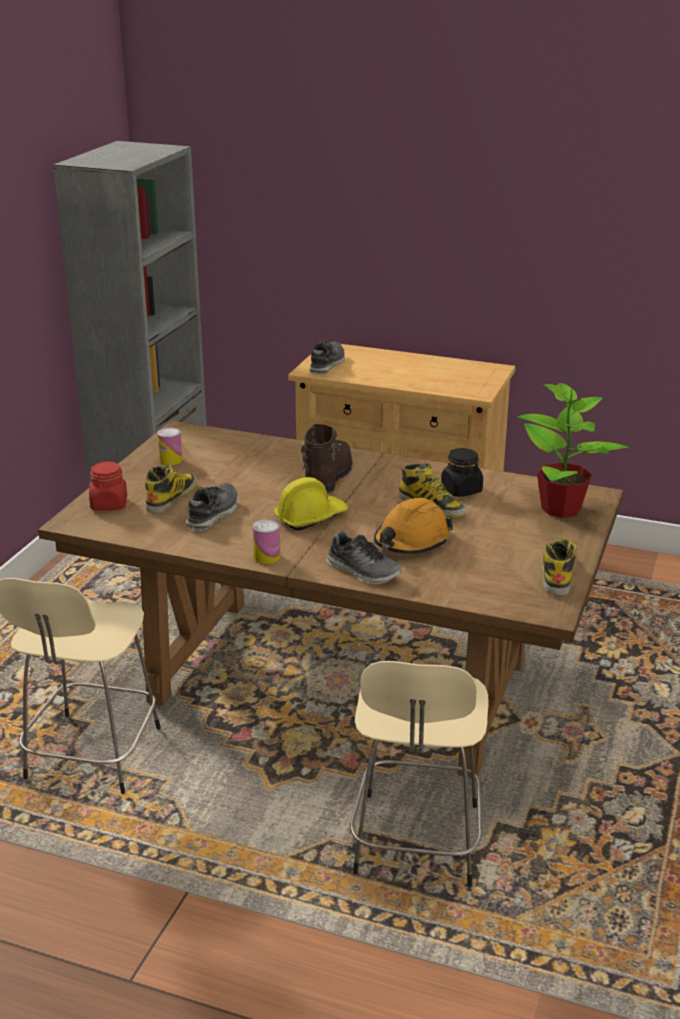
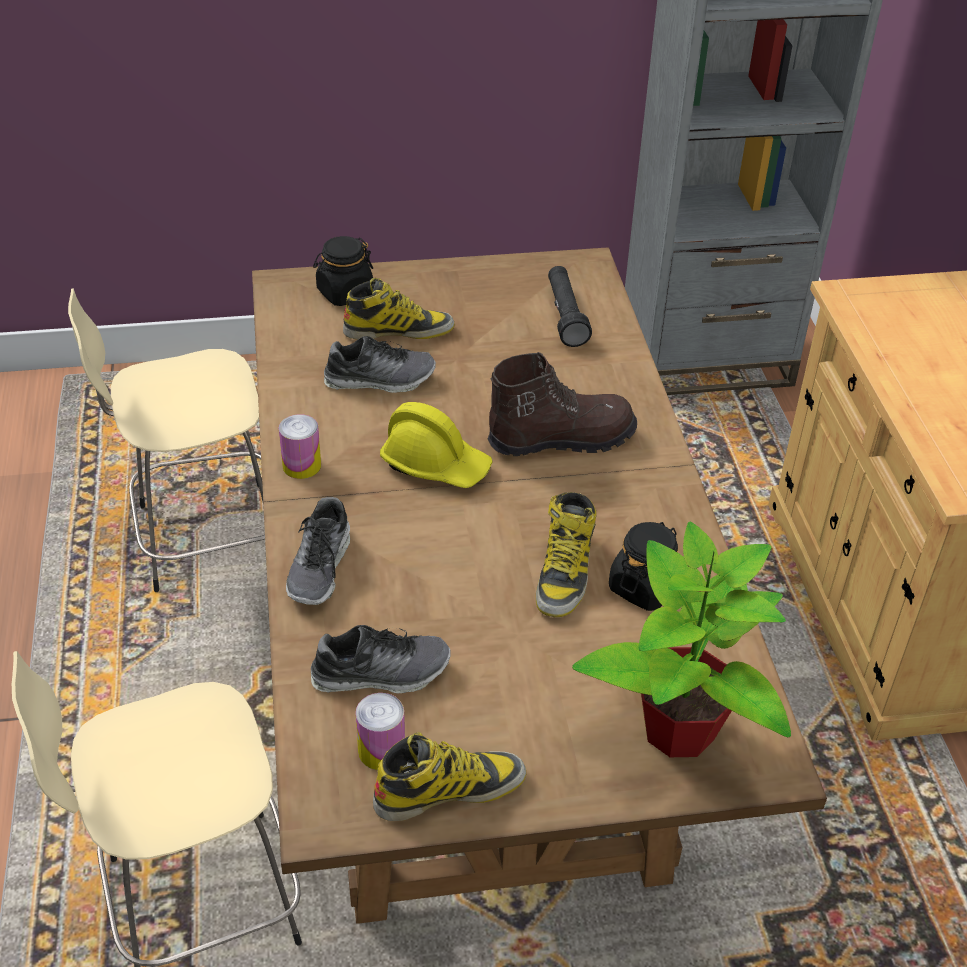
camera: 60 degrees right, 15 degrees up
(109, 504) = (344, 293): red jar -> black jar
(170, 460) = (496, 290): can -> can (381, 750)
(220, 448) = (565, 316): none -> black flashlight
(327, 365) = (886, 302): shoe -> shoe (381, 673)
(412, 541) = (440, 586): orange hard hat -> none

